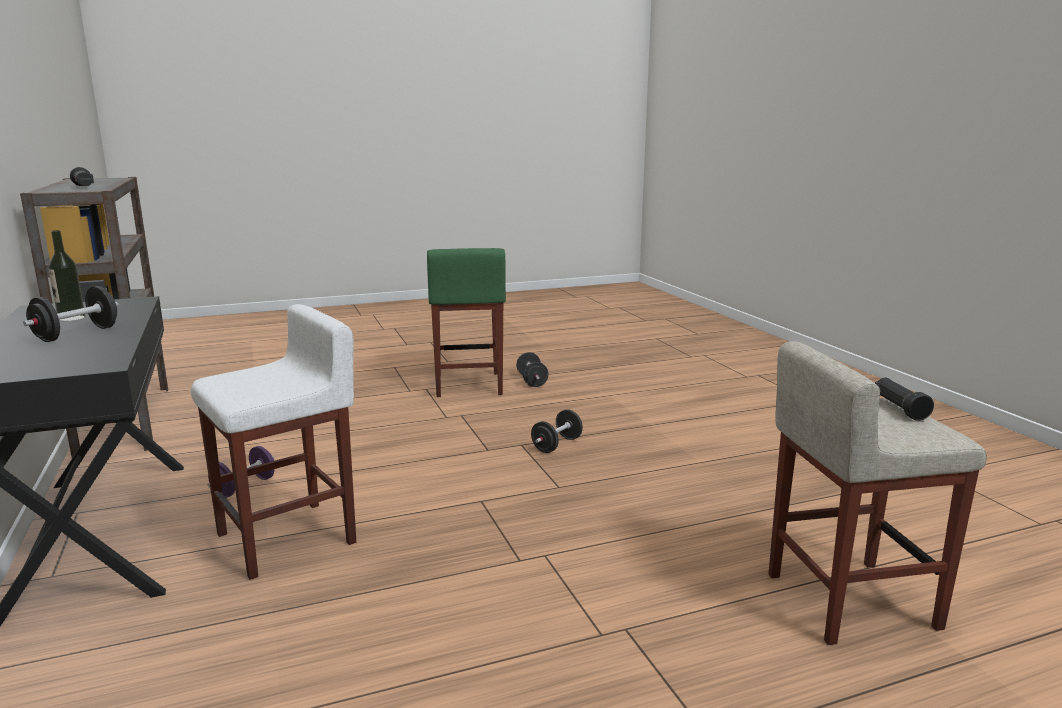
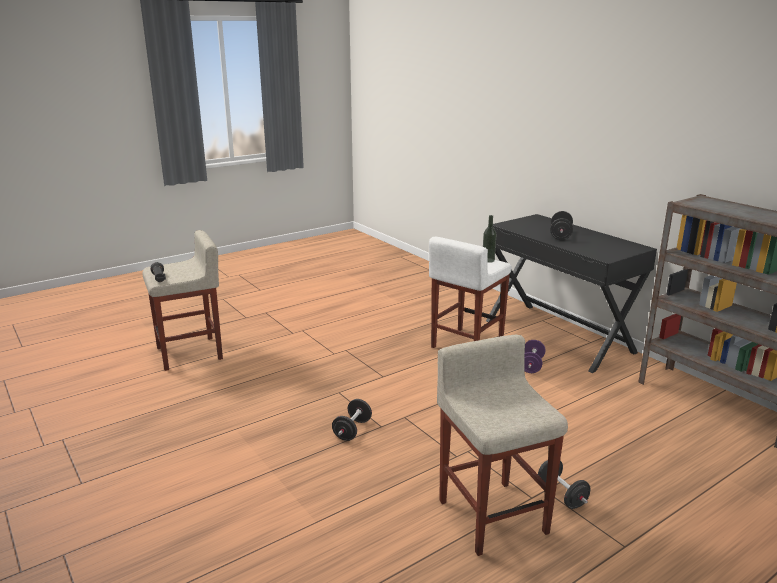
camera: 165 degrees right, 5 degrees up
(71, 318) = (596, 243): bottle -> bottle (488, 260)
(84, 187) = (723, 207): black flashlight -> none
(468, 385) = (492, 515): green stool -> beige stool
(532, 381) = (421, 540): black dumbbell -> black dumbbell (562, 495)

